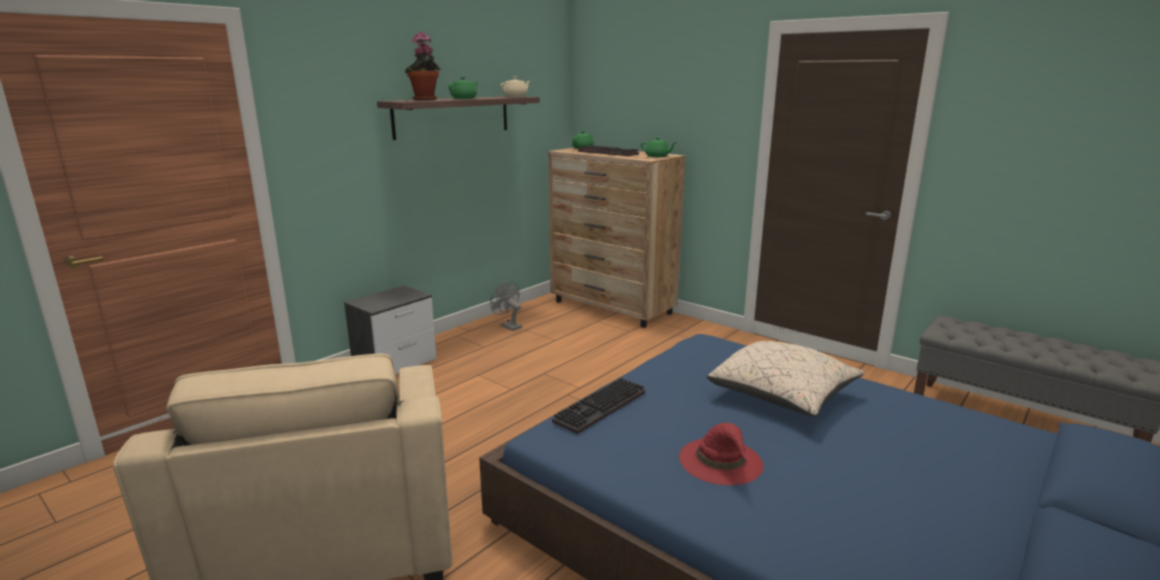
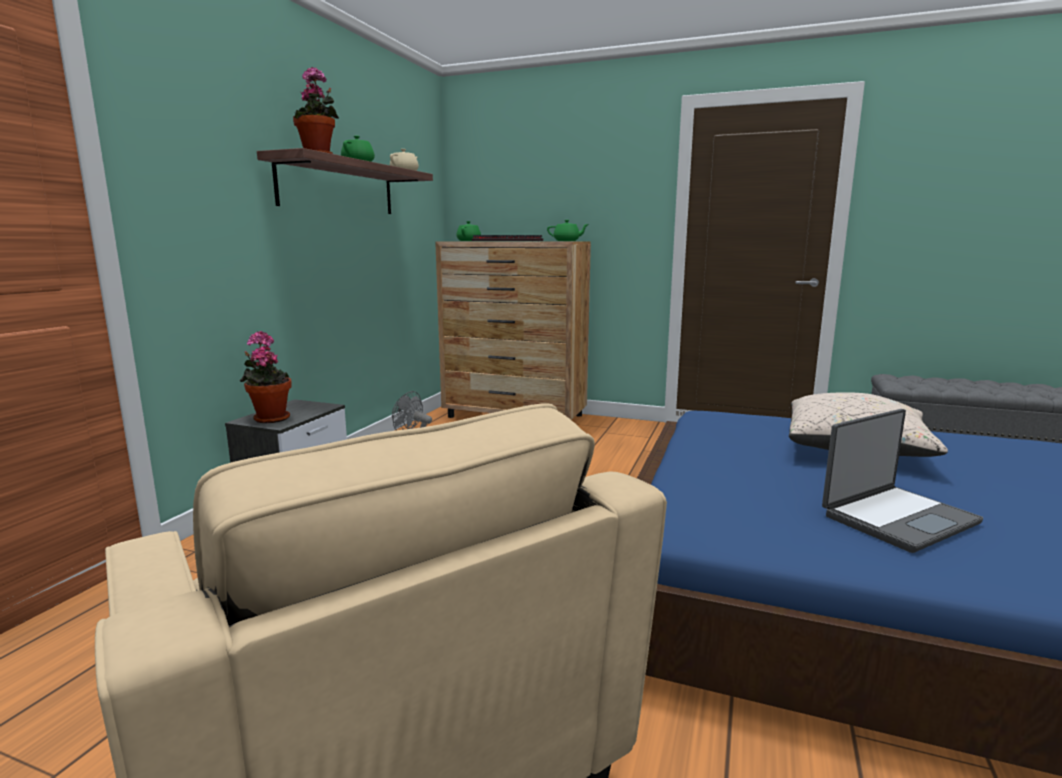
camera: 20 degrees left, 5 degrees down
(373, 301) = (270, 418): none -> potted plant
(601, 408) = (696, 488): keyboard -> none
(721, 461) = (897, 518): red hat -> laptop

